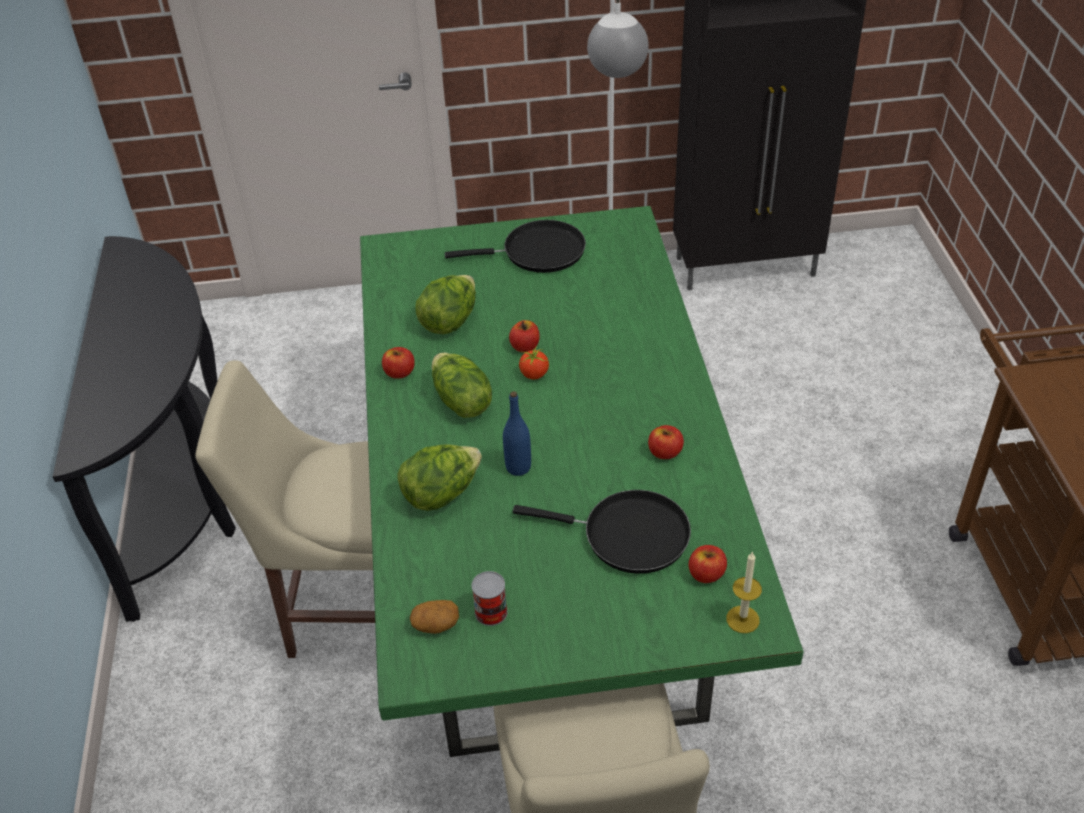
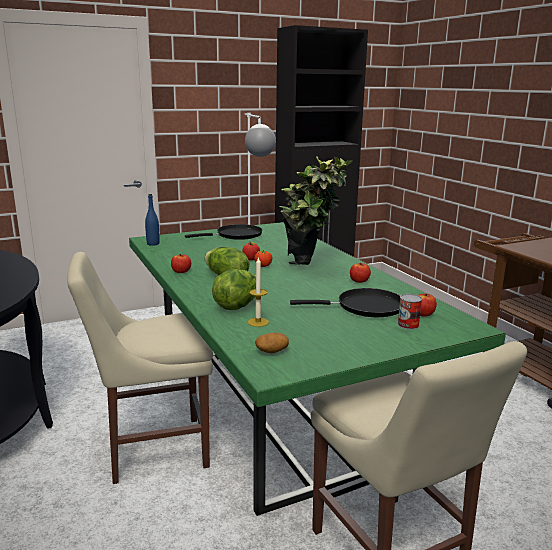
camera: 20 degrees left, 25 degrees down
(450, 321) = (200, 255): lettuce -> none
(491, 612) = (305, 342): can -> can (408, 325)
(518, 467) = (279, 293): blue bottle -> blue bottle (153, 244)
(606, 401) = (311, 270): none -> potted plant
(742, 619) = (460, 326): candle -> candle (258, 322)

